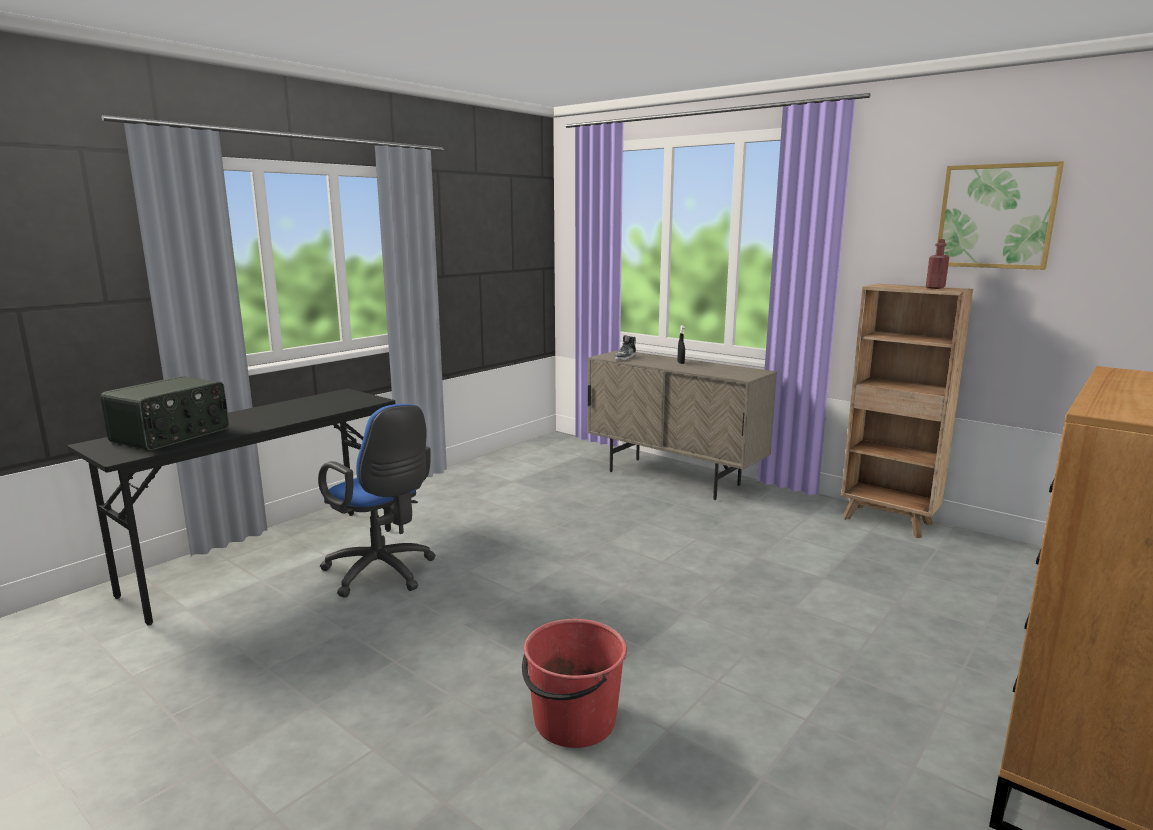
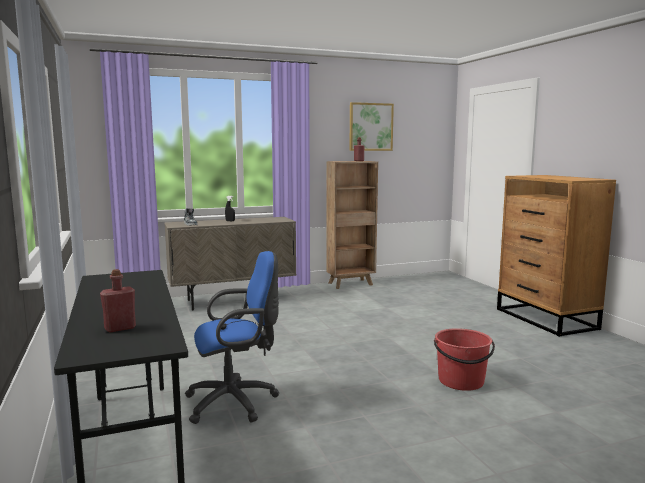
camera: 60 degrees left, 5 degrees down
(172, 435) = (120, 328): radio -> red bottle

